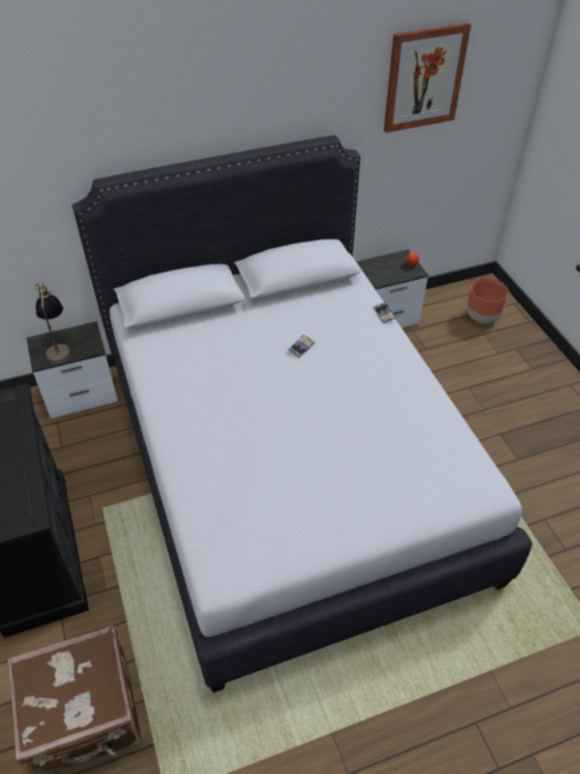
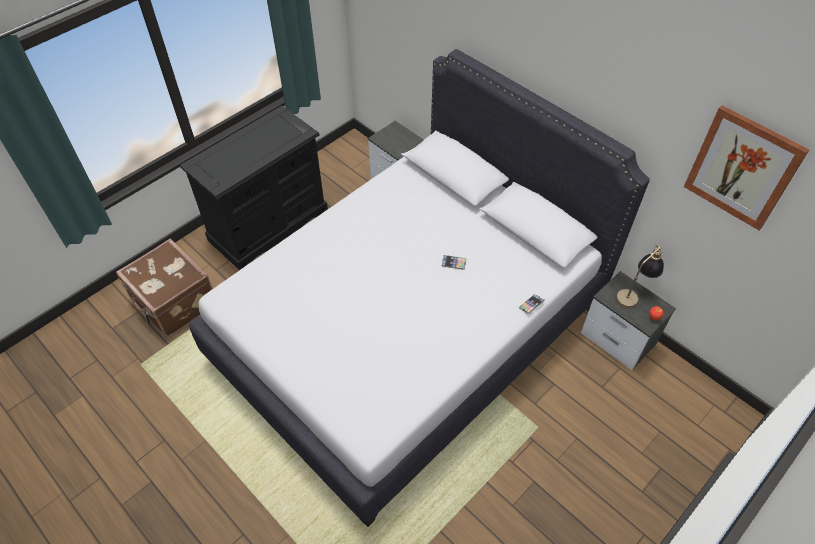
camera: 65 degrees right, 5 degrees up
(58, 346) = (396, 139): table lamp -> table lamp (633, 294)
(482, 318) = (683, 424): brown planter -> none

